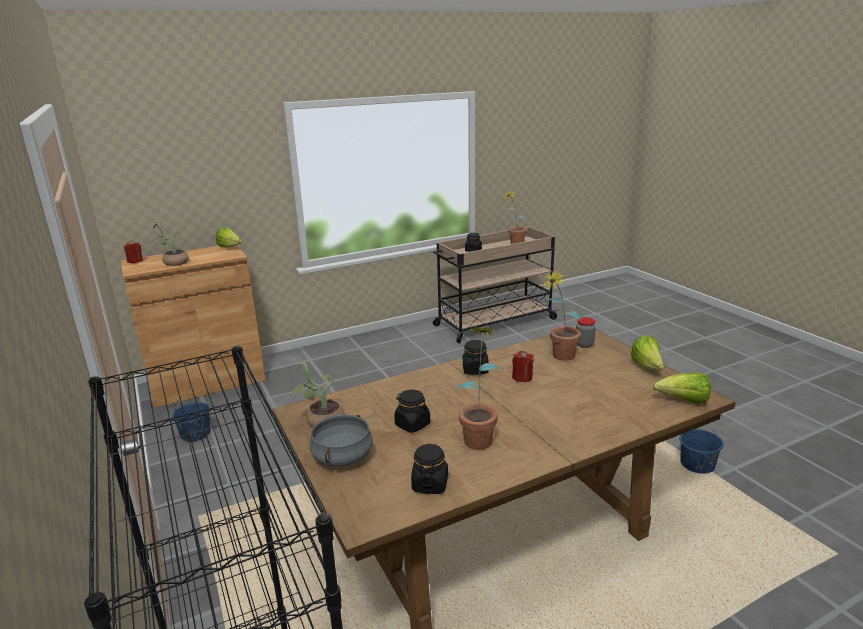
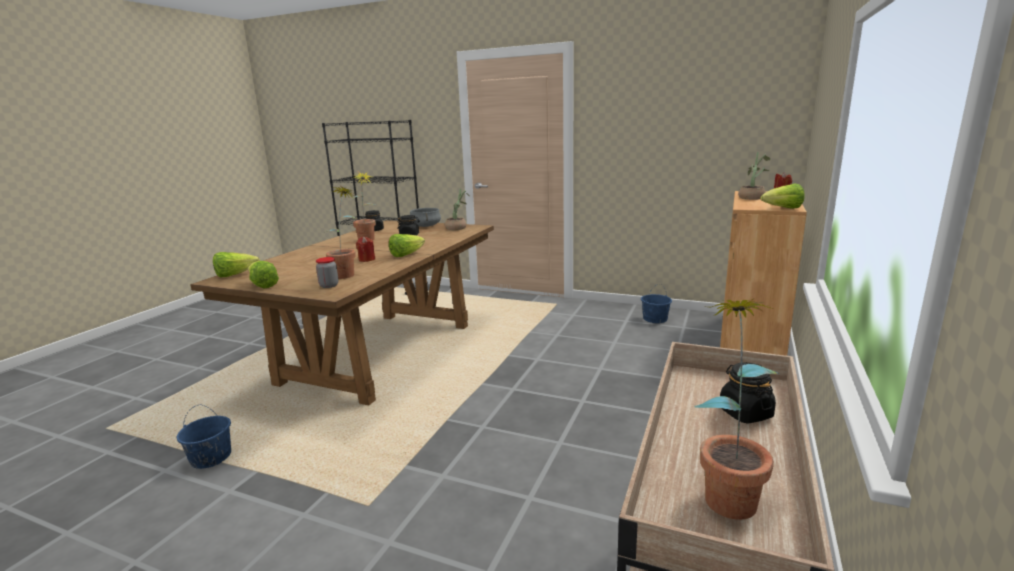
camera: 140 degrees right, 5 degrees down
(475, 370) = (406, 255): black jar -> lettuce

